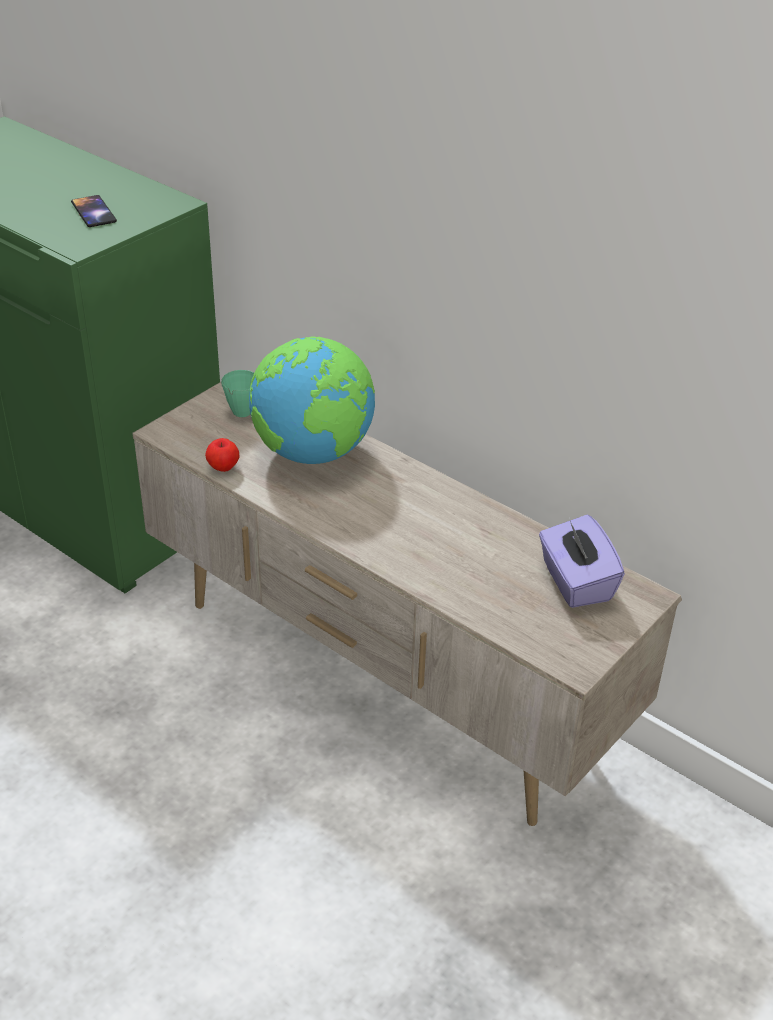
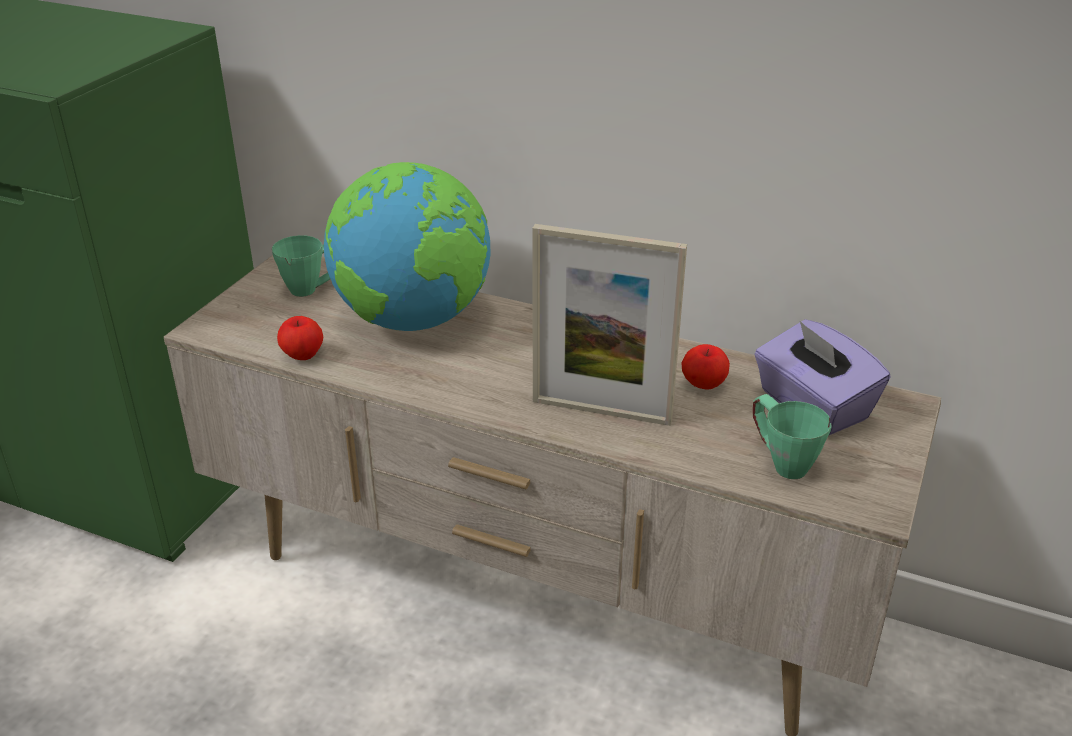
camera: 15 degrees left, 5 degrees down
(93, 212) = (62, 49): phone -> none
(417, 554) = (601, 411): none -> picture frame
(502, 548) = (703, 385): none -> apple
(526, 619) = (780, 461): none -> green mug

